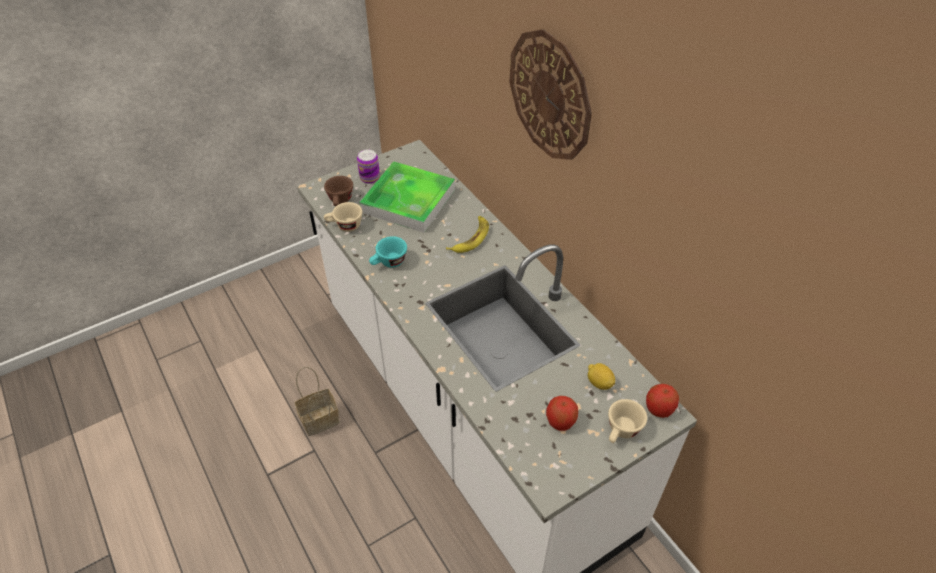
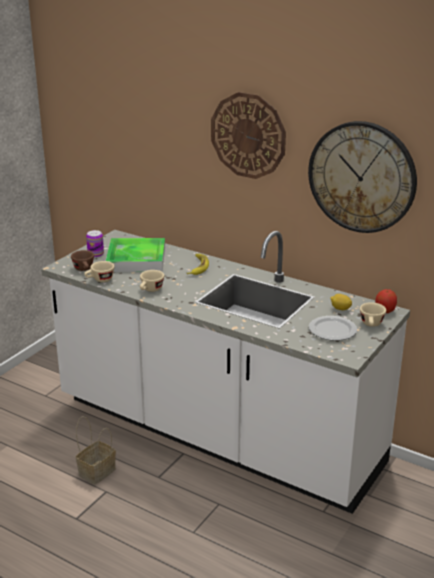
camera: 25 degrees left, 20 degrees down
(388, 263) = (150, 290): turquoise cup -> beige cup
(560, 422) = (331, 330): apple -> plate
(675, 225) = (362, 177): none -> wall clock

